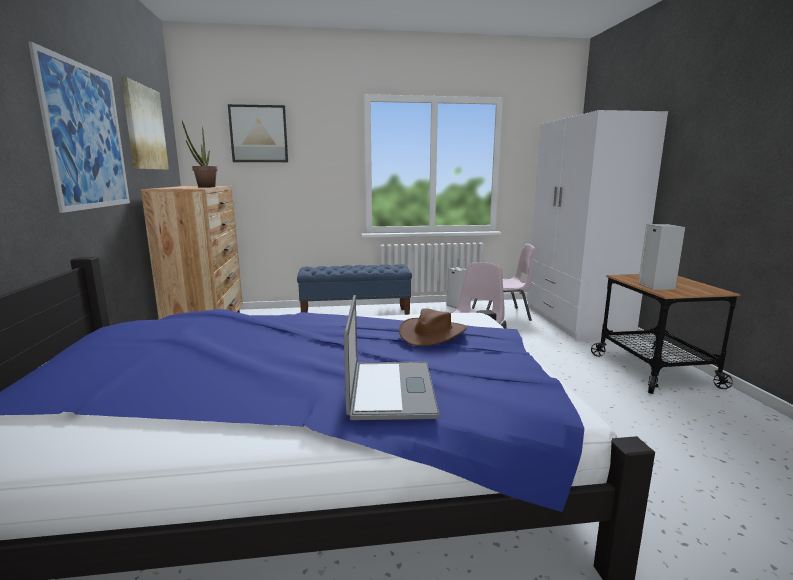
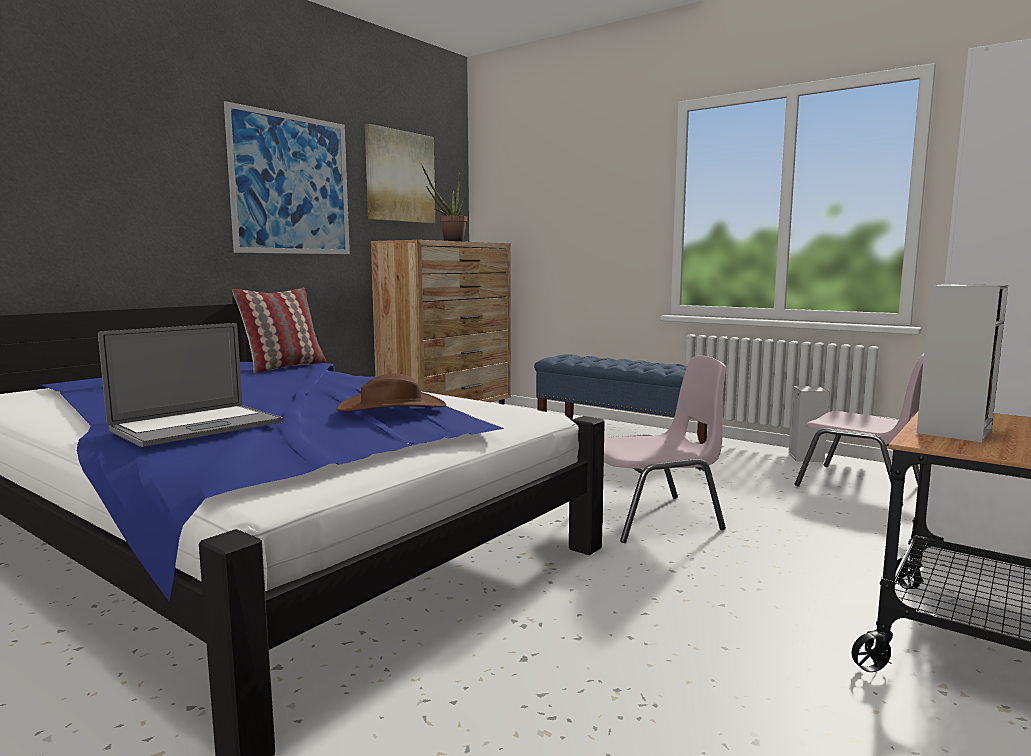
camera: 45 degrees right, 5 degrees down
(195, 321) = (284, 367): none -> pillow
(259, 134) = (546, 175): picture -> none

